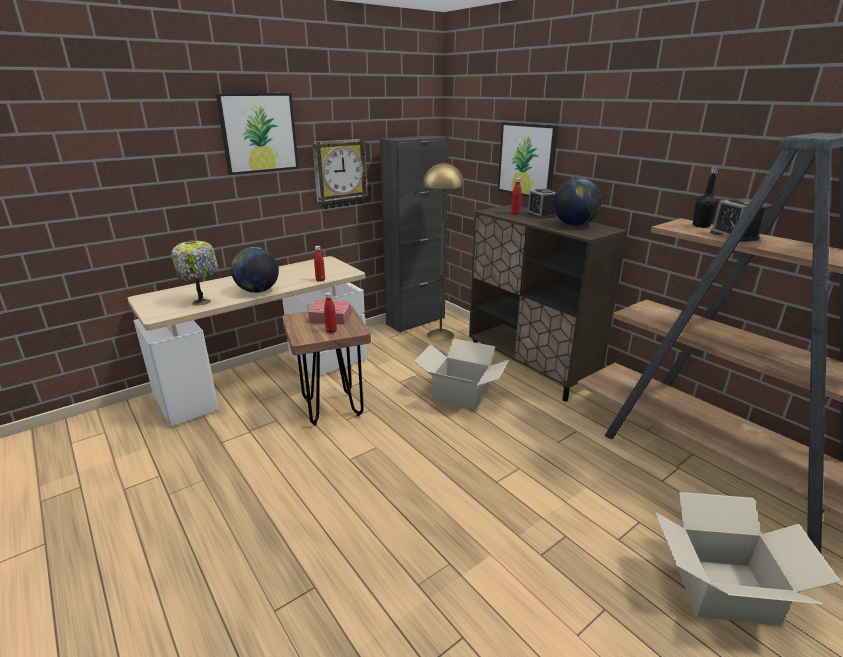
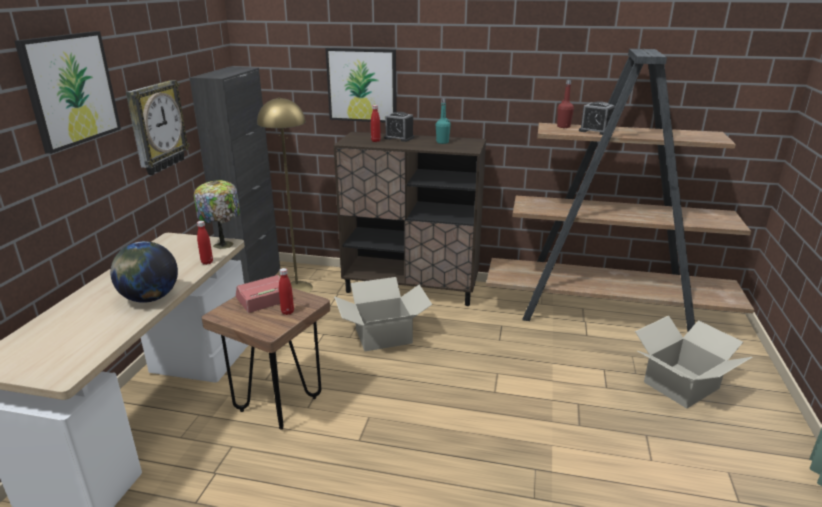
camera: 40 degrees left, 0 degrees up
(203, 301) = (96, 335): table lamp -> table lamp (224, 244)
(574, 225) = (442, 142): globe -> turquoise bottle
(701, 226) = (563, 126): black bottle -> red bottle

